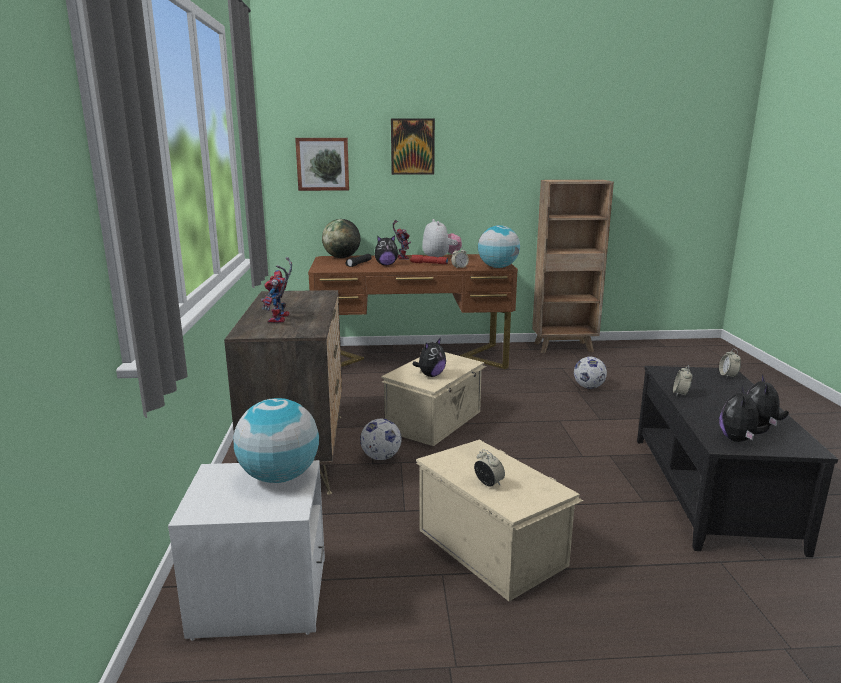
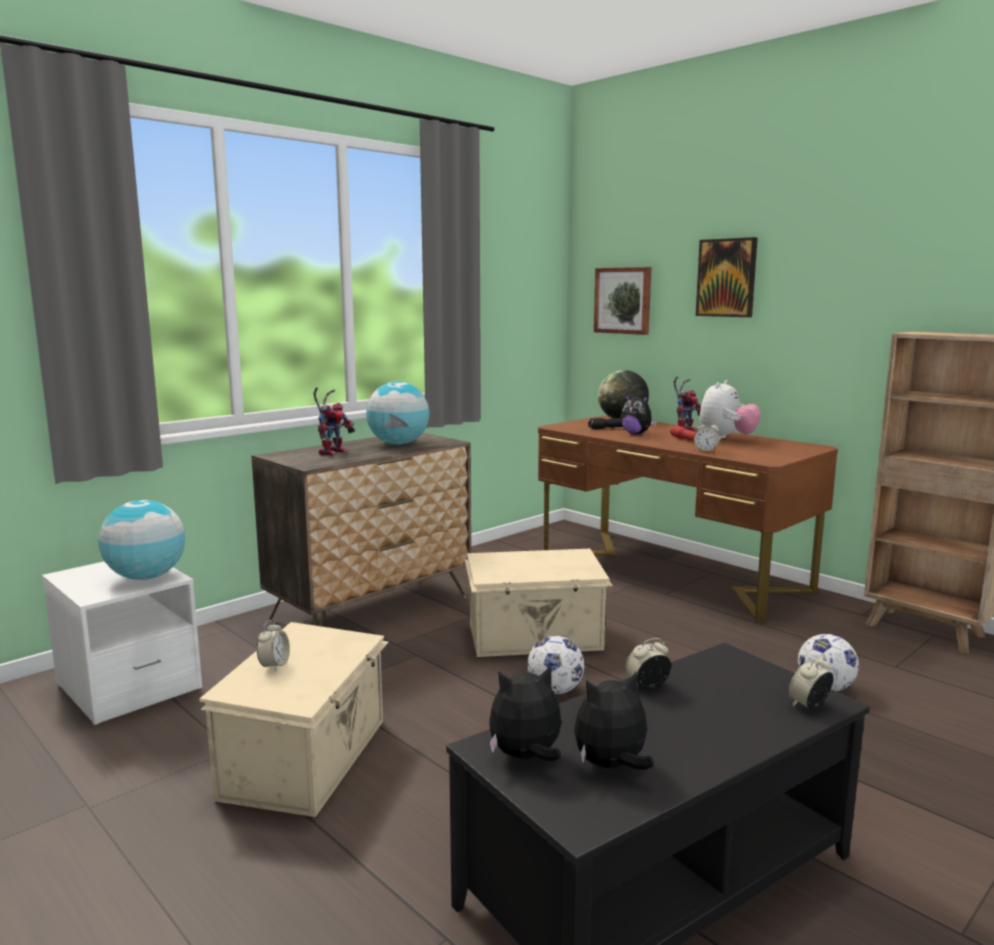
camera: 50 degrees right, 5 degrees down
(280, 319) = (332, 452): toy robot -> toy robot turned 150 degrees clockwise
(381, 457) = (413, 643): football -> football (555, 690)
(431, 375) = (513, 569): plush toy -> none
(497, 267) = (758, 459): globe -> globe (398, 444)

